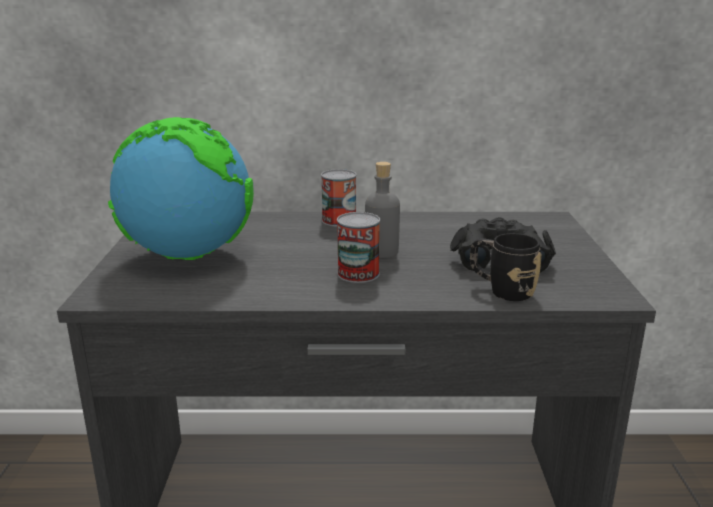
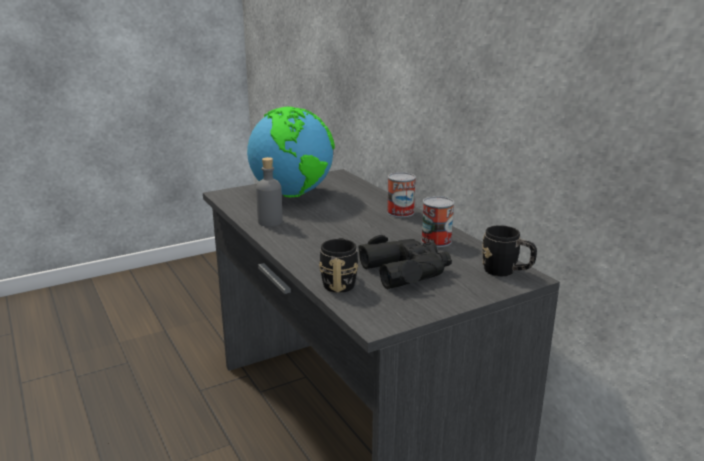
camera: 60 degrees right, 0 degrees up
(358, 274) = (316, 237): can -> can (436, 241)
(381, 251) = (361, 235): grey bottle -> grey bottle (270, 222)
(536, 221) = (506, 272): none -> black mug

